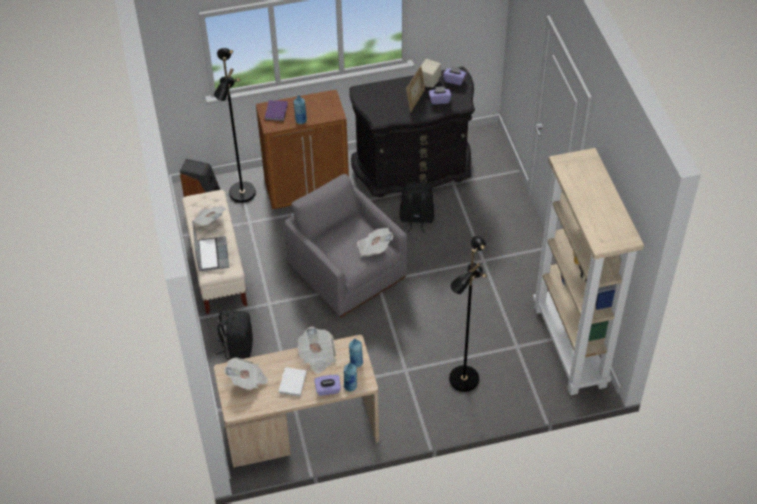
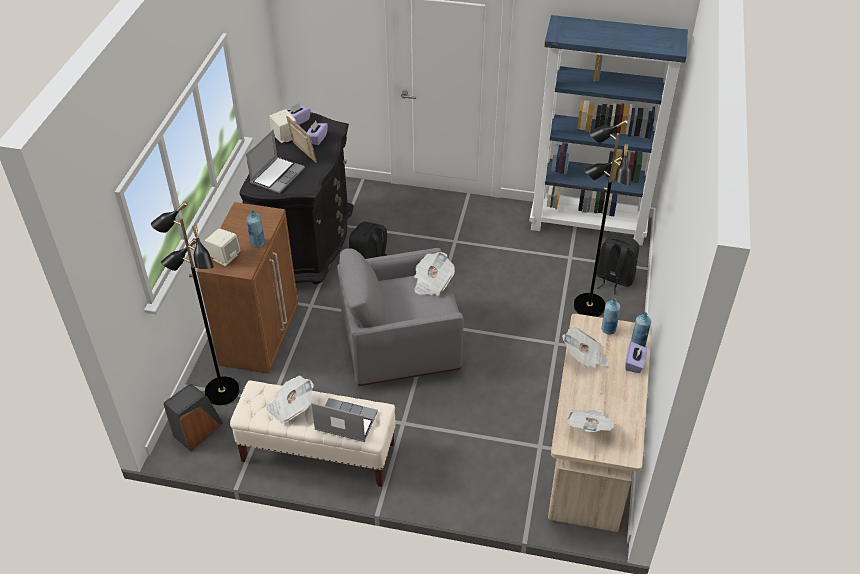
camera: 65 degrees left, 5 degrees down
(237, 348) = (449, 473): black backpack -> black backpack (613, 279)
(276, 111) = (225, 257): purple book -> beige speaker
(292, 383) = (611, 390): white book -> none
(380, 98) = (277, 175): none -> laptop
(570, 346) = (588, 225): beige bookcase -> blue bookcase

